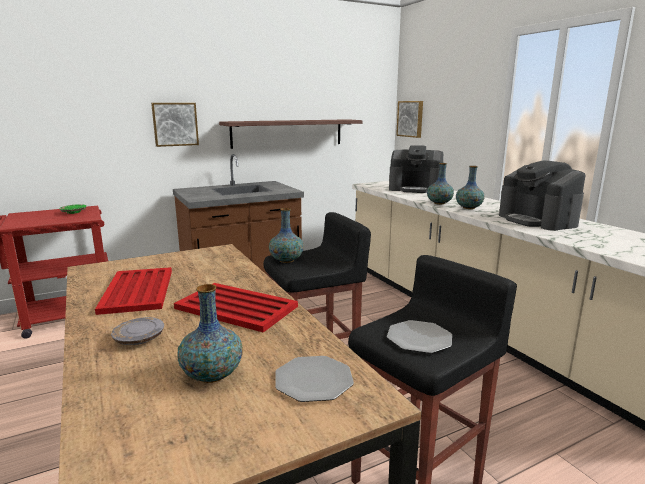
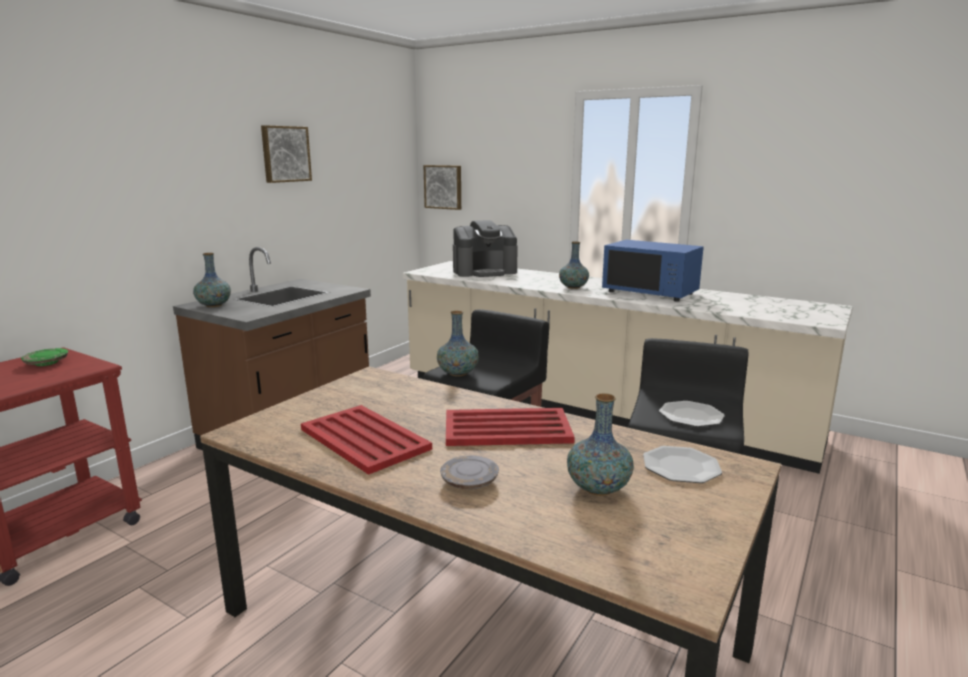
camera: 30 degrees left, 0 degrees up
(175, 124) = (167, 209): picture -> picture (285, 154)
(288, 133) = (309, 212): shelf -> none
(439, 203) = (537, 285): vase -> vase (214, 305)
(538, 220) = (650, 292): coffee machine -> blue microwave

